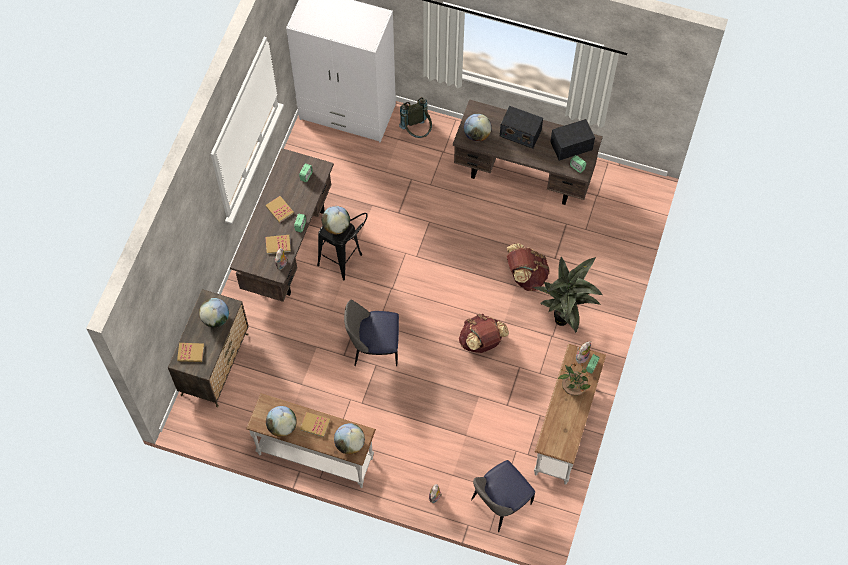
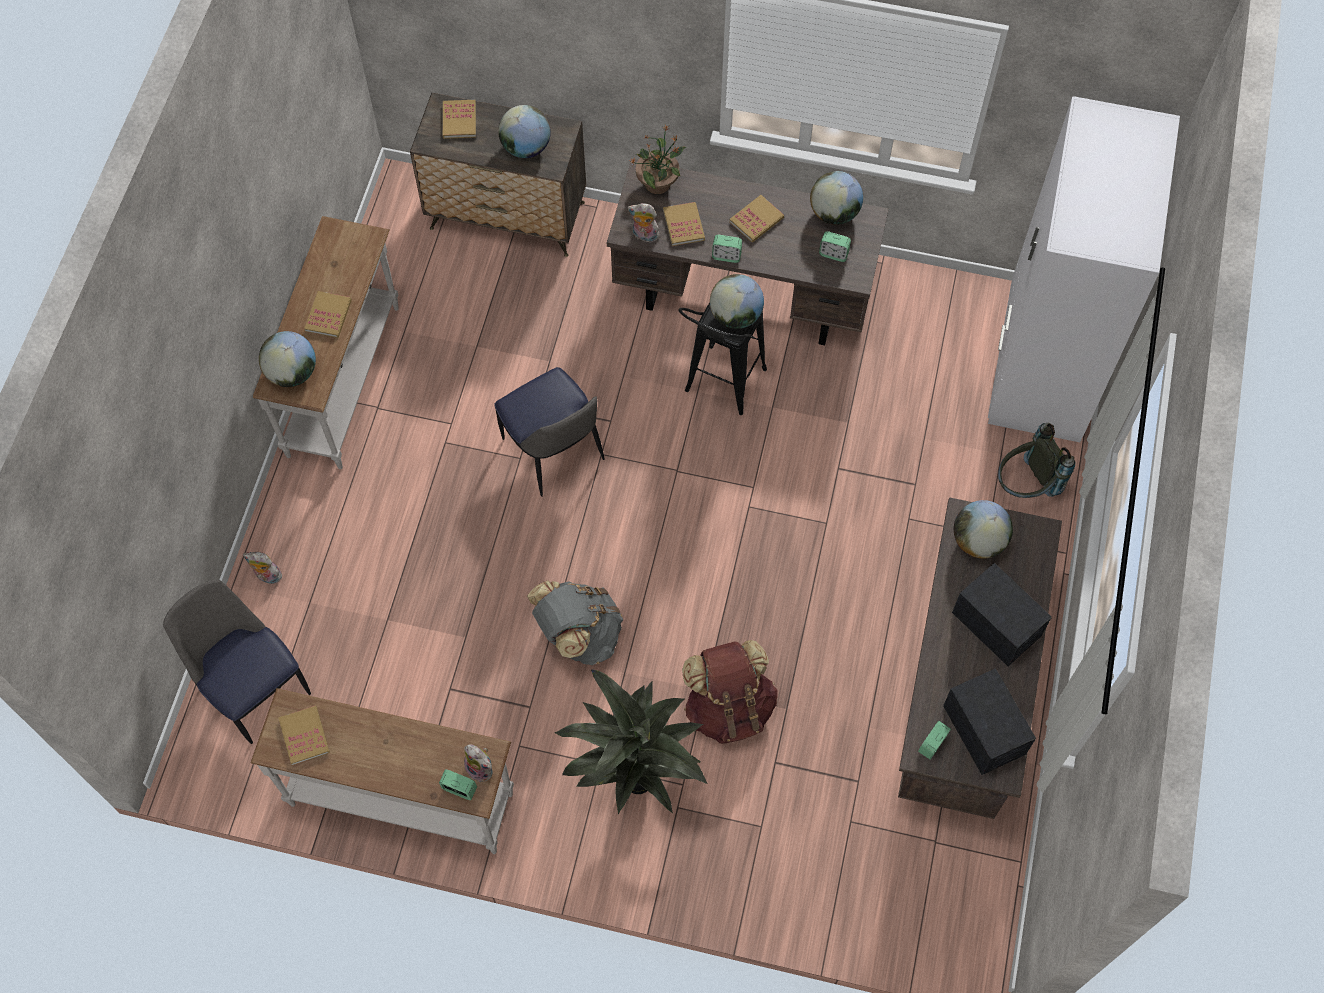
camera: 85 degrees right, 0 degrees up
(282, 426) = (325, 267): globe -> globe (834, 213)
(374, 347) = (554, 452): chair -> chair turned 150 degrees clockwise
(481, 342) = (578, 635): brown backpack -> grey backpack
(520, 133) = (997, 624): radio -> radio turned 120 degrees clockwise
(561, 437) = (304, 736): none -> book
(573, 387) = (411, 754): potted plant -> potted plant (658, 183)

